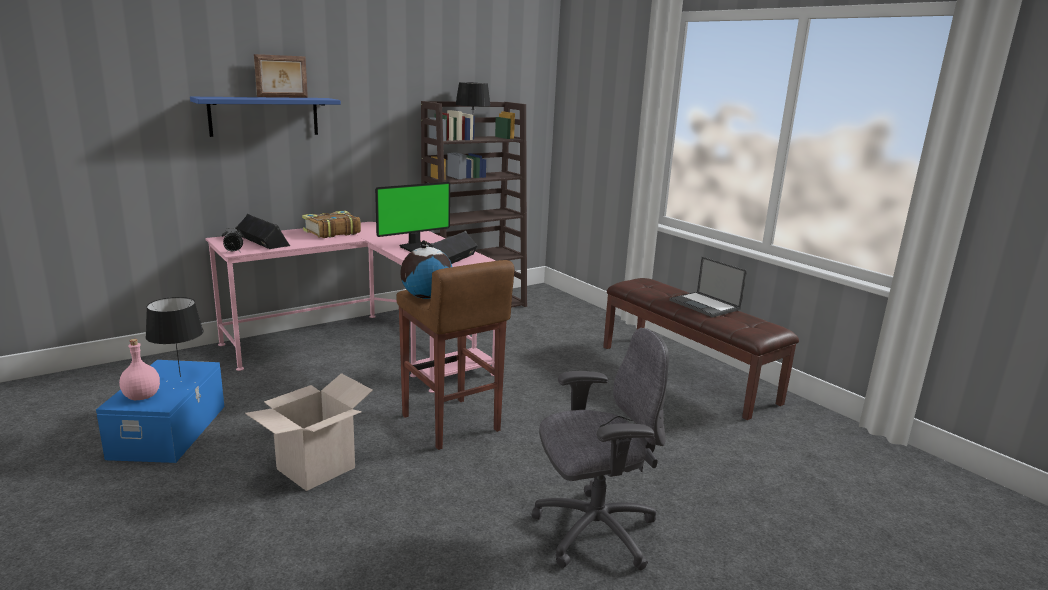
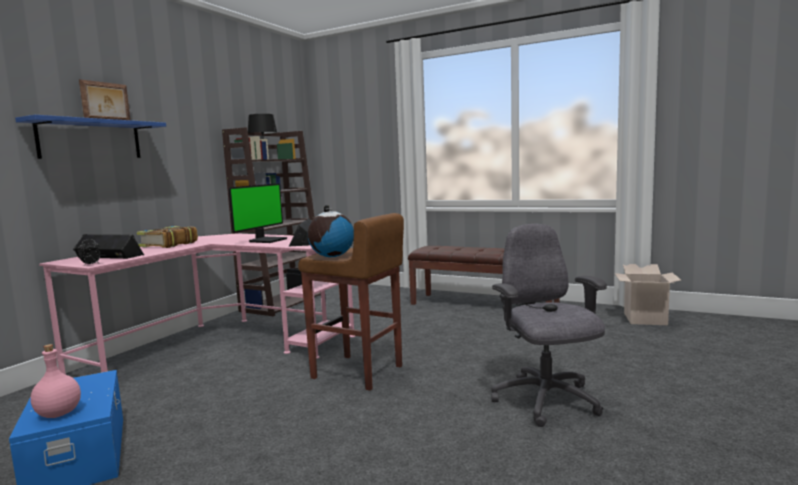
camera: 25 degrees left, 10 degrees down
(180, 376) = (86, 389): black table lamp -> none
(315, 468) = (278, 434): cardboard box -> cardboard box (645, 319)
(593, 531) = (546, 401): grey office chair -> grey office chair turned 60 degrees counterclockwise
(705, 305) = (488, 249): laptop -> none

